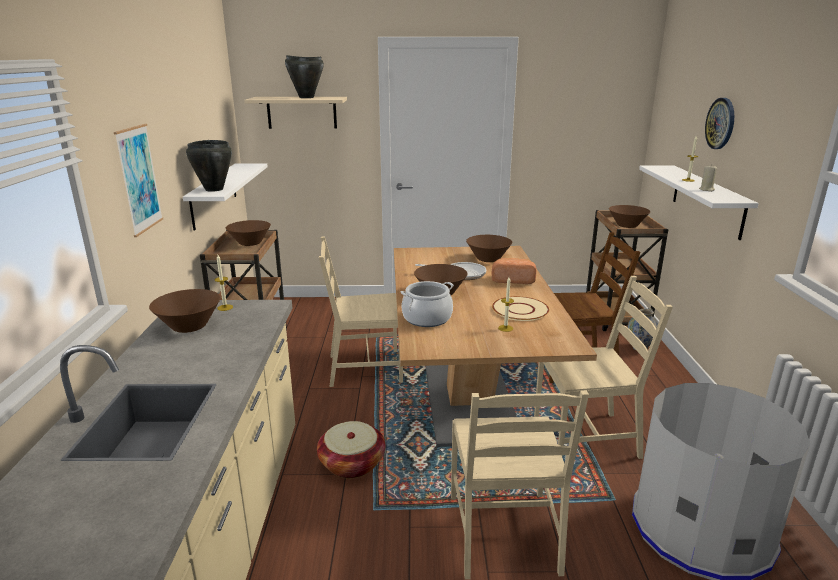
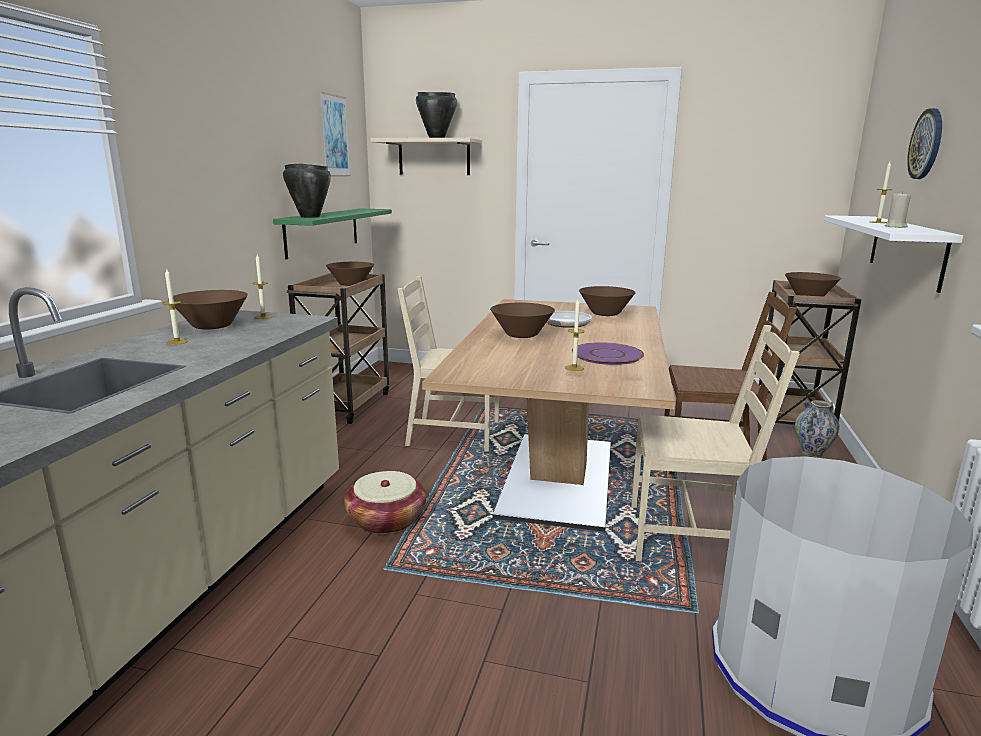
camera: 15 degrees right, 5 degrees down
(139, 179) = (208, 182): picture -> picture (334, 136)
(177, 353) = (177, 342): none -> candle
(214, 194) = (322, 231): white shelf -> green shelf
(427, 318) = (486, 352): cooking pot -> none
(505, 534) = (528, 624): beige chair -> none
(513, 280) = (620, 331): bread -> none
(520, 310) = (607, 355): beige plate -> purple plate

